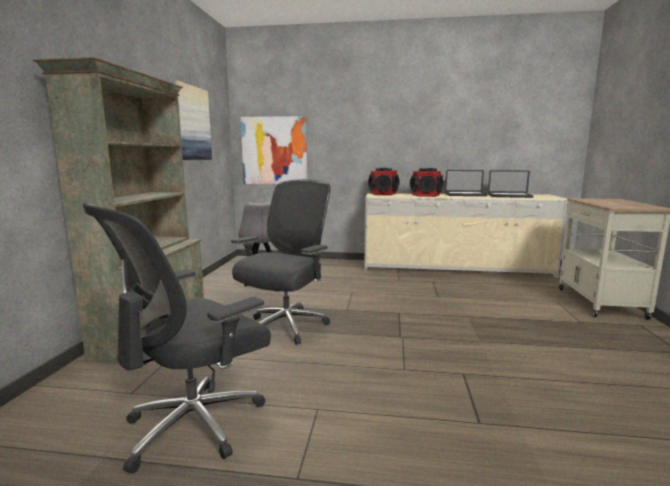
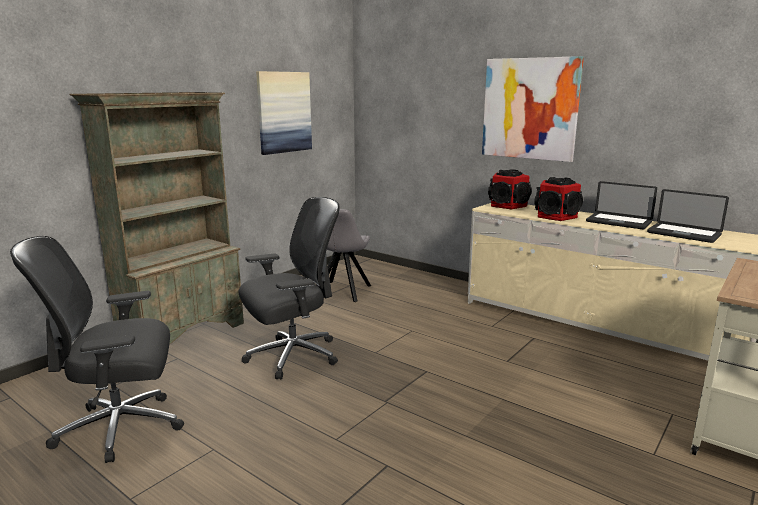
camera: 30 degrees right, 5 degrees up
(274, 151) = (396, 136): picture -> picture (529, 109)

